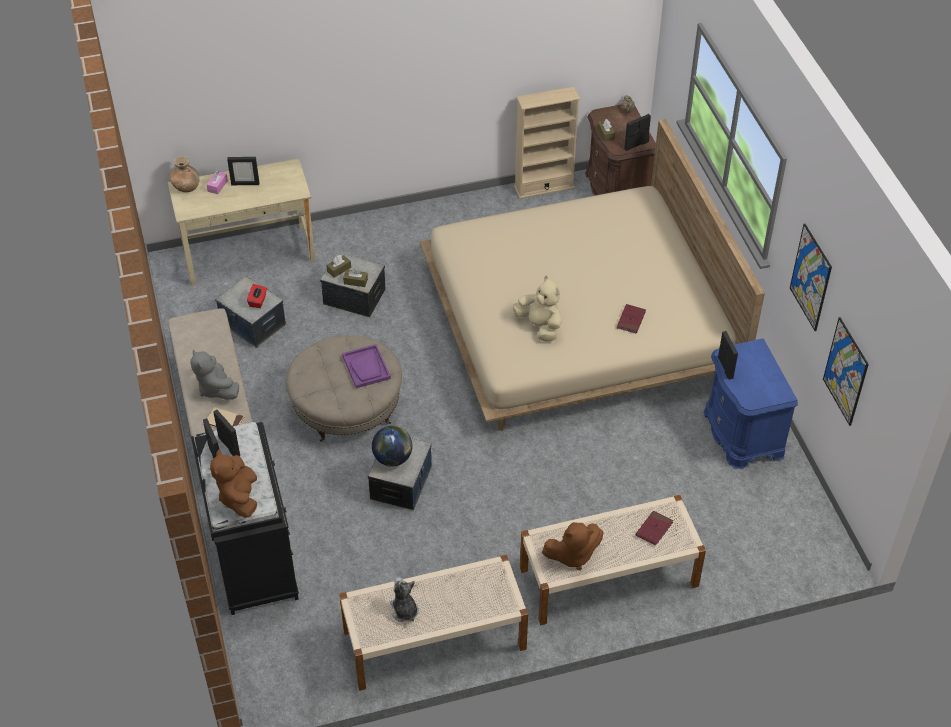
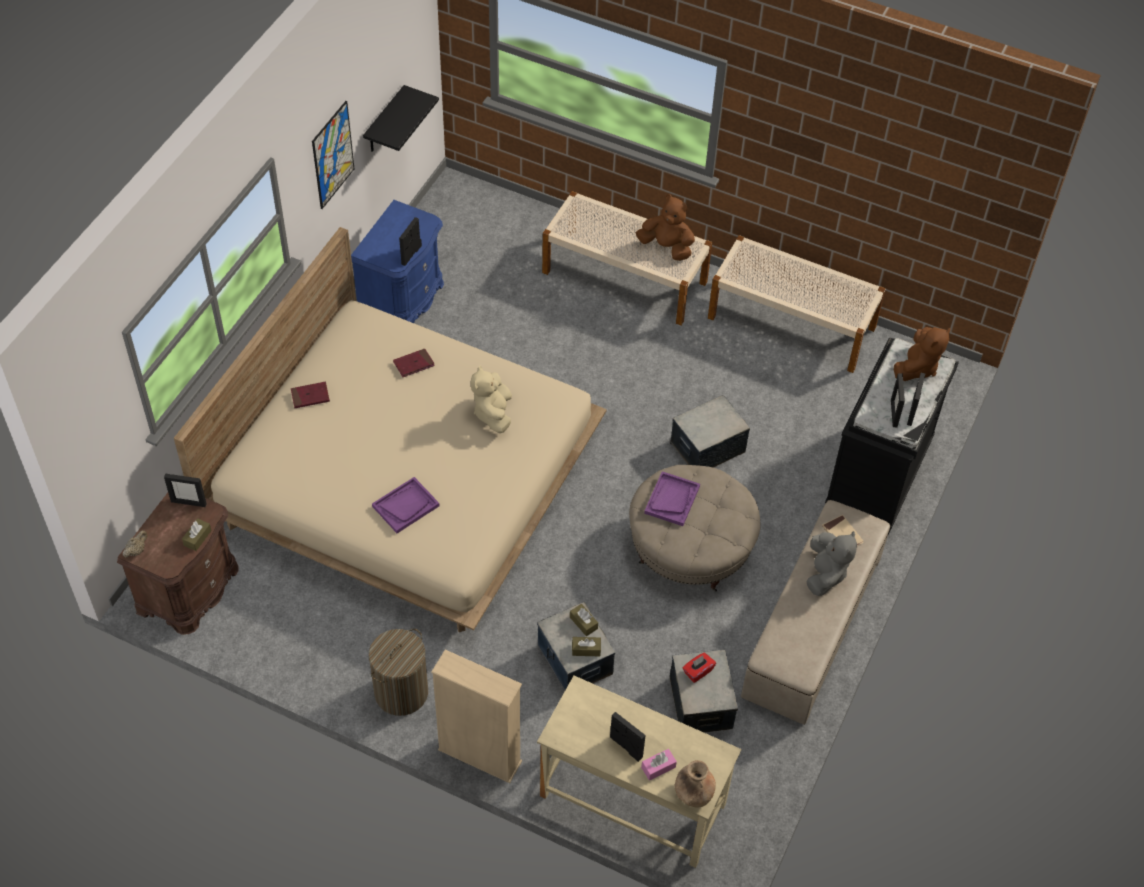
camera: 140 degrees left, 5 degrees up
(393, 458) = (716, 427): globe -> none
(404, 610) = (824, 292): plush toy -> none
(437, 220) = (401, 692): none -> laundry basket
(523, 240) = (405, 506): none -> purple tray
(544, 187) = (252, 648): beige bookcase -> beige bookcase (479, 756)
(654, 529) = (590, 224): red book -> red book (310, 396)
(845, 371) = (384, 121): picture -> black shelf

